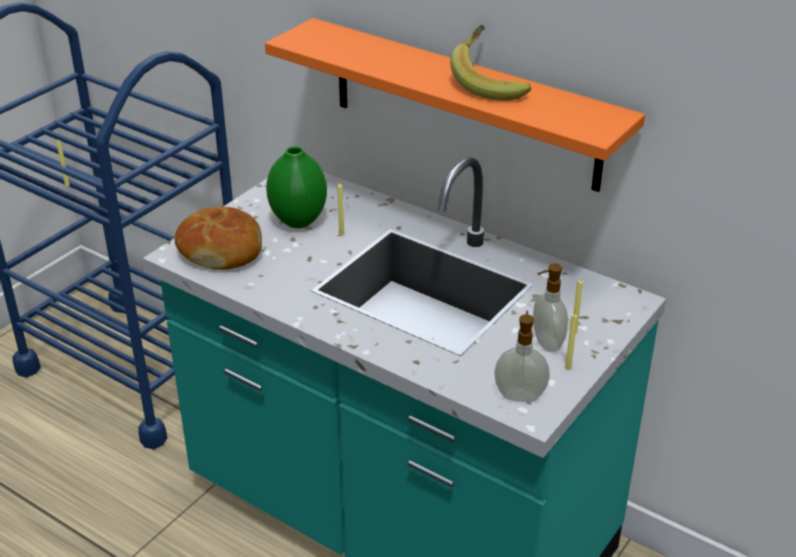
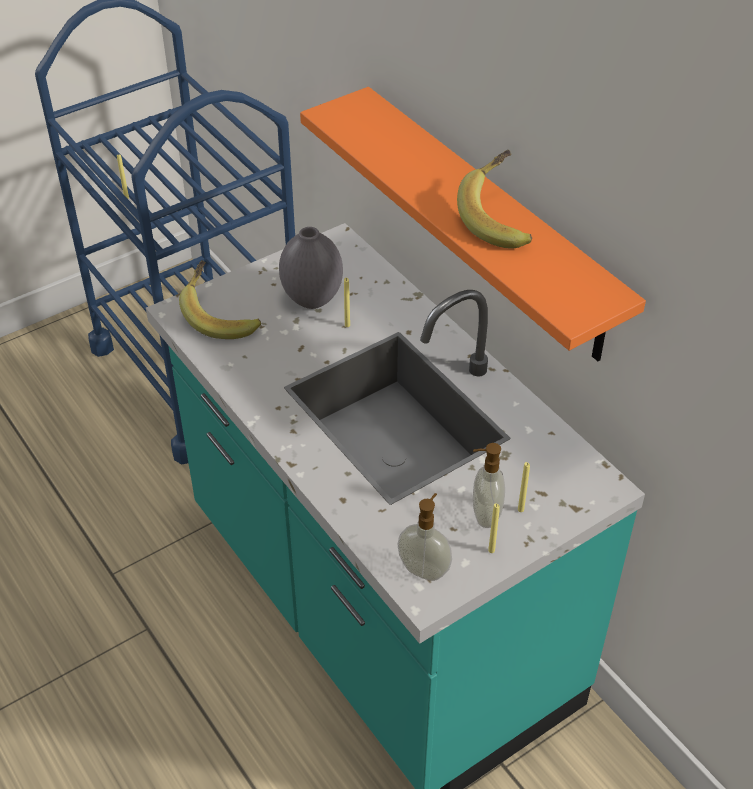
camera: 20 degrees right, 10 degrees up
(221, 250) = (221, 316): bread -> banana
(298, 222) = (312, 300): green vase -> grey vase

